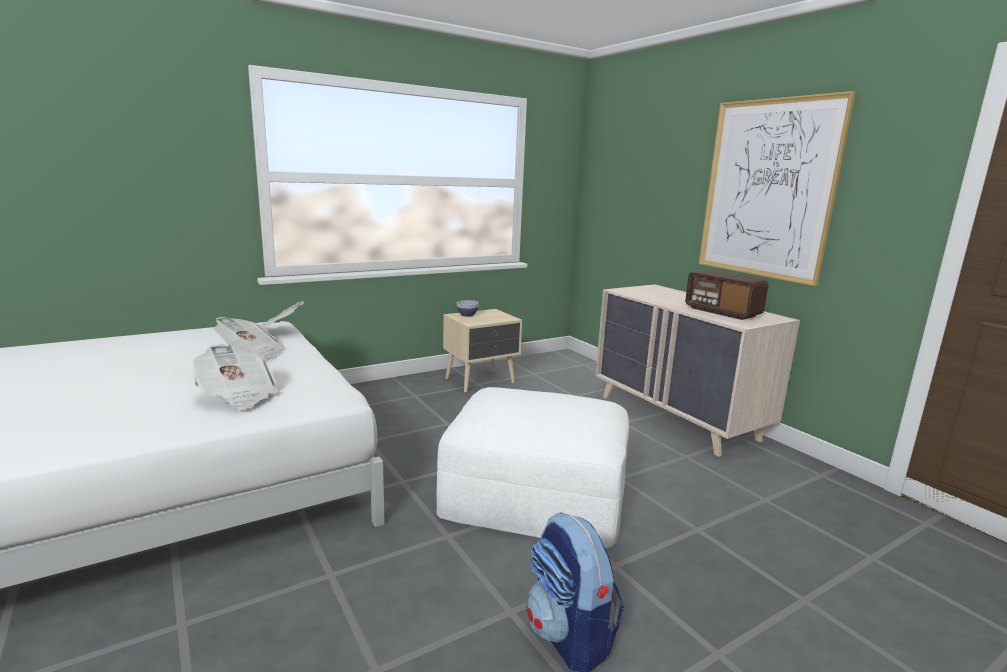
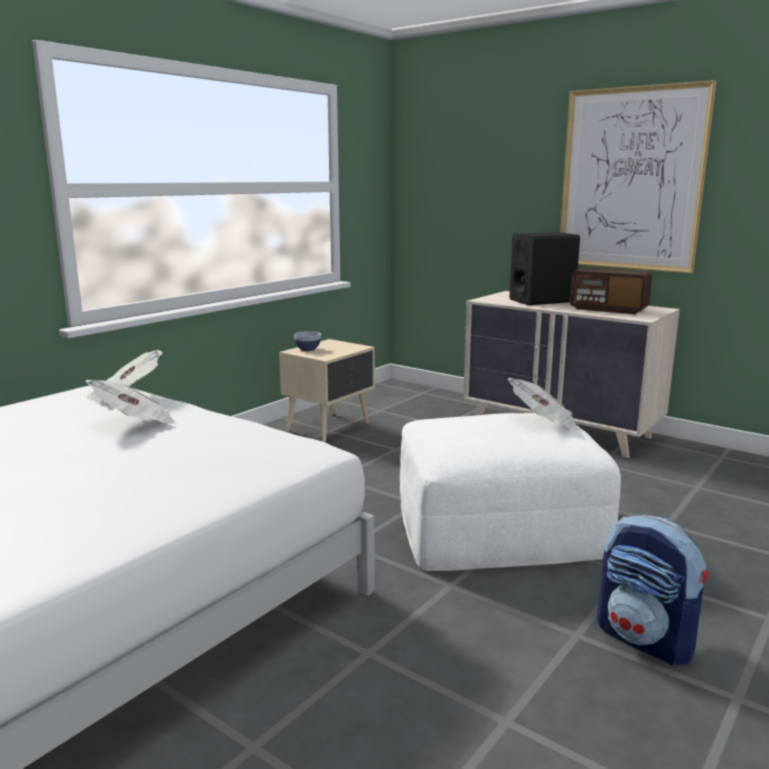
camera: 20 degrees left, 0 degrees up
(237, 395) = (203, 467): newspaper -> newspaper (543, 422)
(671, 297) = (542, 301): none -> black speaker

